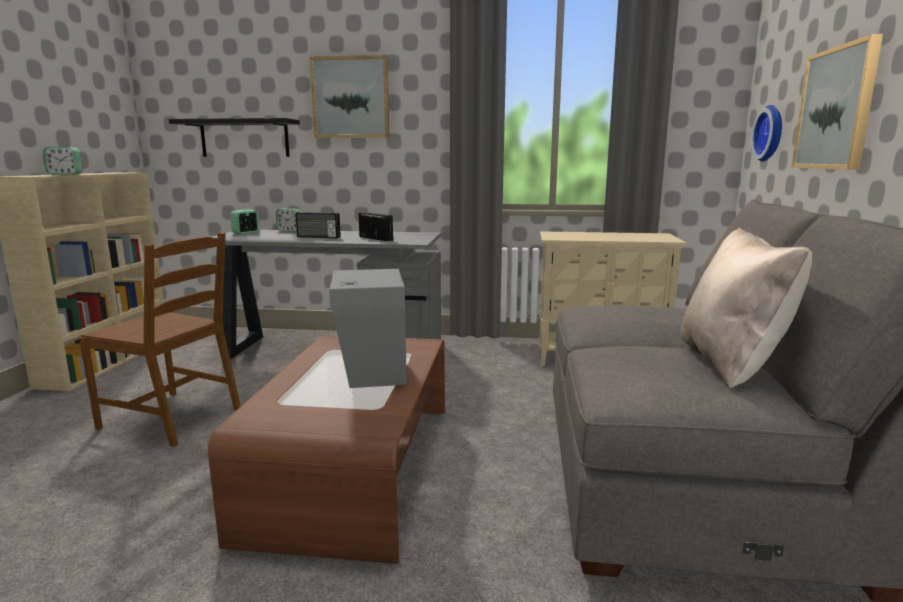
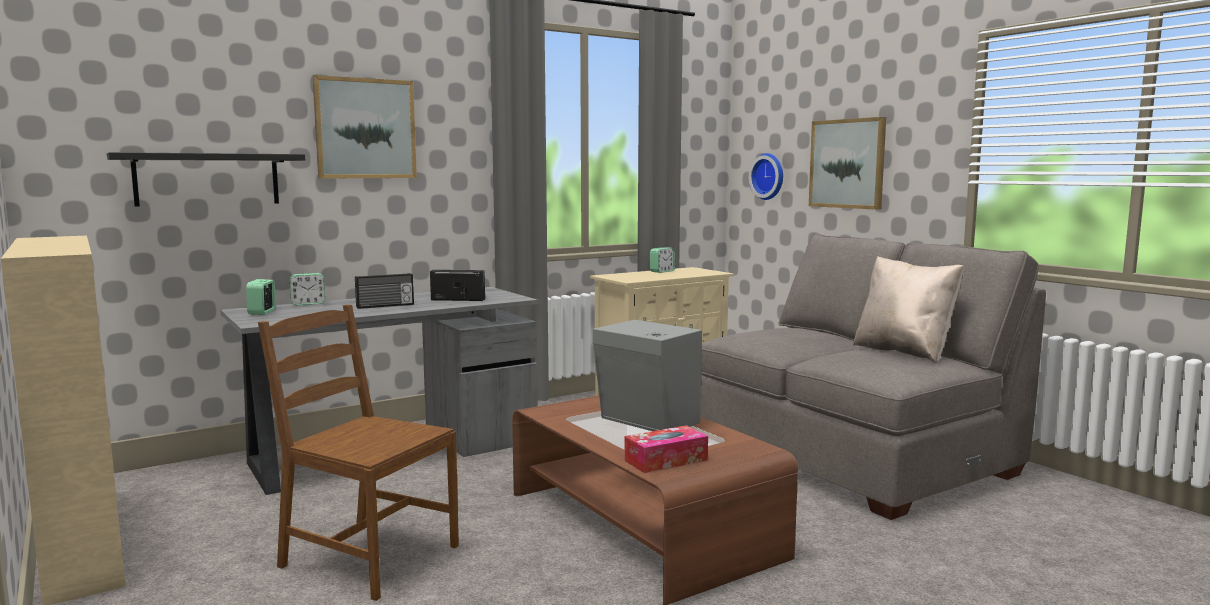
camera: 40 degrees left, 5 degrees down
(65, 174) = (48, 246): alarm clock -> alarm clock (662, 271)
(173, 418) = (367, 557): brown chair -> brown chair turned 135 degrees counterclockwise
(282, 410) = (666, 460): none -> tissue box

